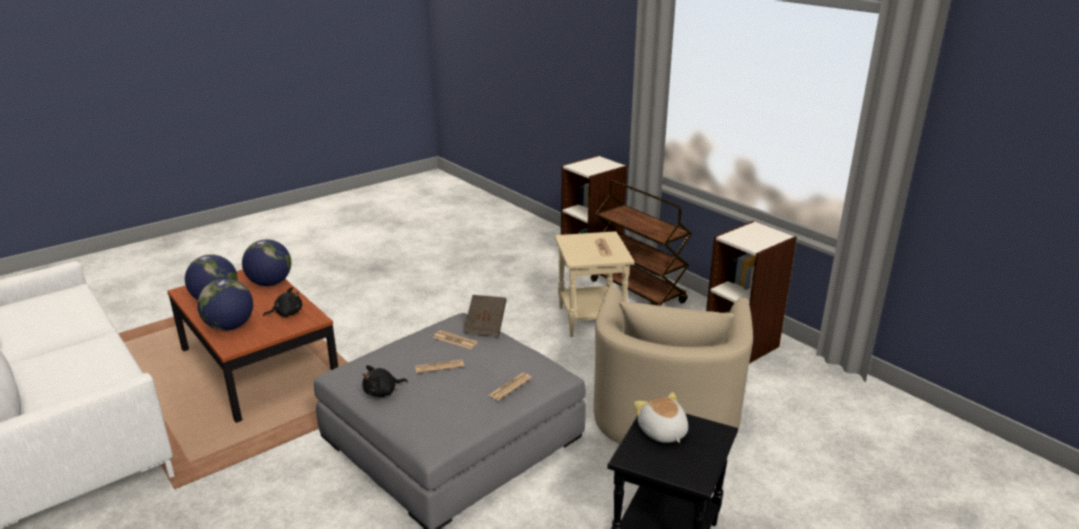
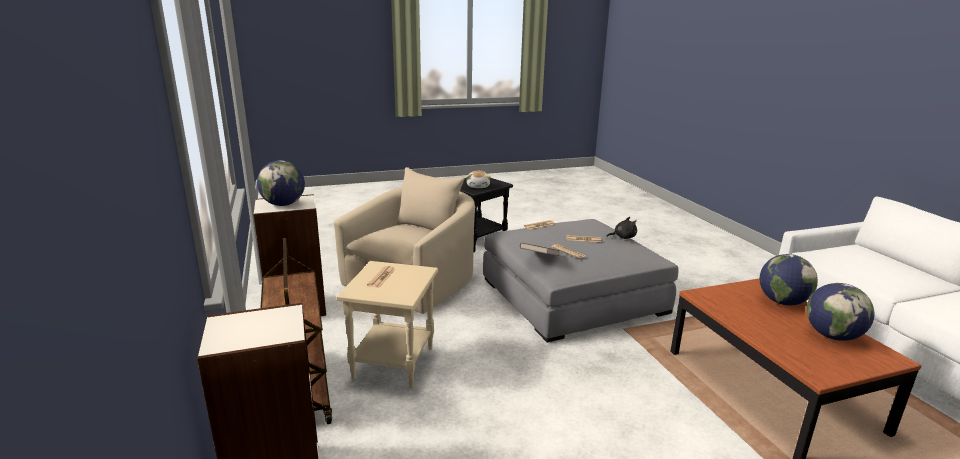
camera: 160 degrees left, 5 degrees down
(270, 283) = (781, 347): globe -> globe (283, 204)
(287, 313) = (731, 305): black plush toy -> none

